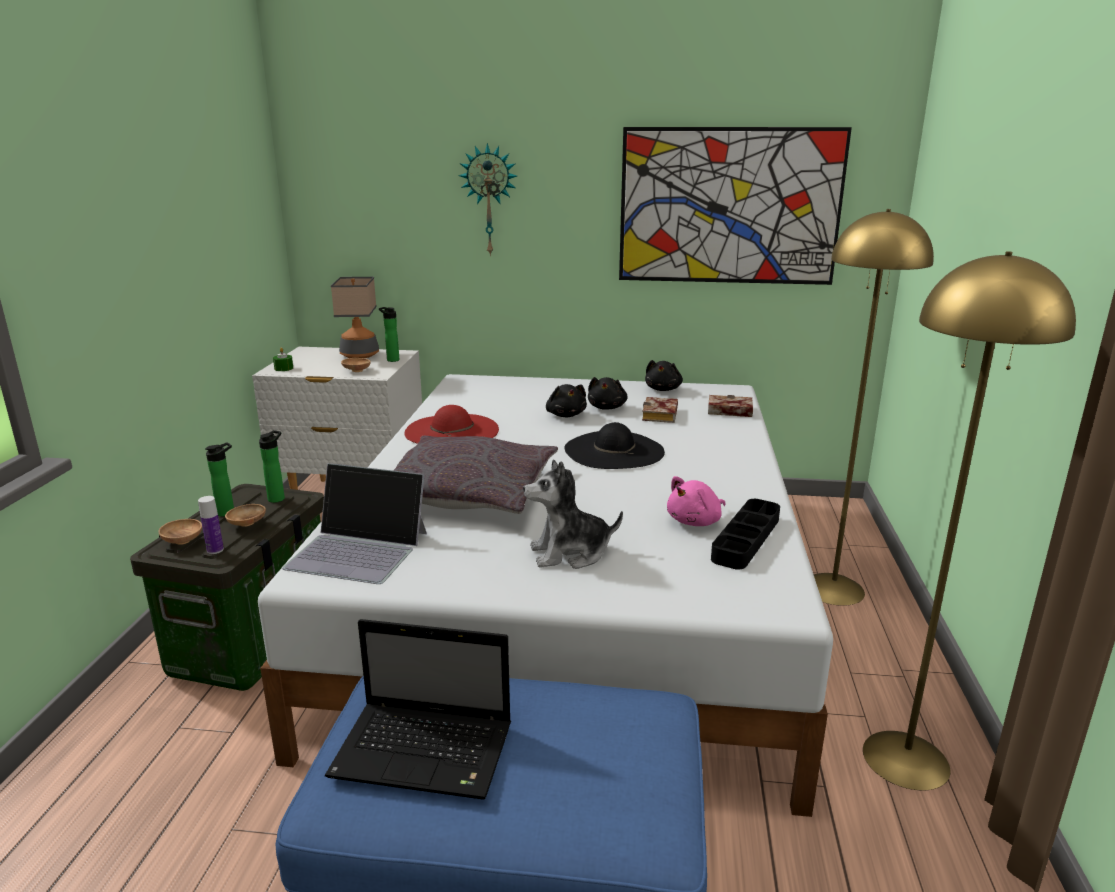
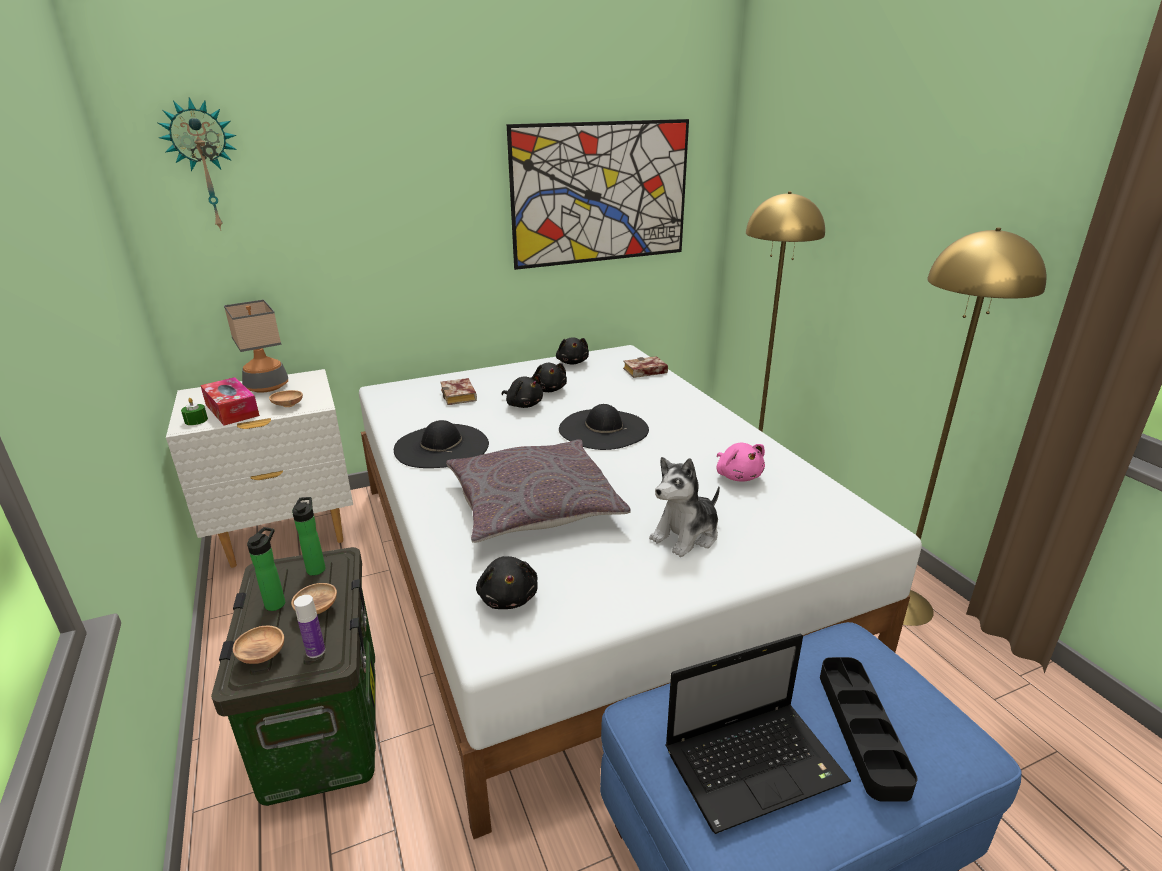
camera: 30 degrees left, 5 degrees up
(315, 366) = (232, 410): none -> tissue box
(359, 550) = (508, 597): laptop -> black plush toy
(391, 360) = (310, 385): bottle -> none
(452, 431) = (441, 446): red hat -> black hat
(489, 200) = (381, 205): wall clock -> wall clock (205, 166)
(661, 415) = (600, 387): book -> book (460, 396)
(696, 521) = (738, 476): pink plush toy -> pink plush toy turned 45 degrees counterclockwise
(746, 539) = (787, 480): black tray -> black tray (862, 729)

